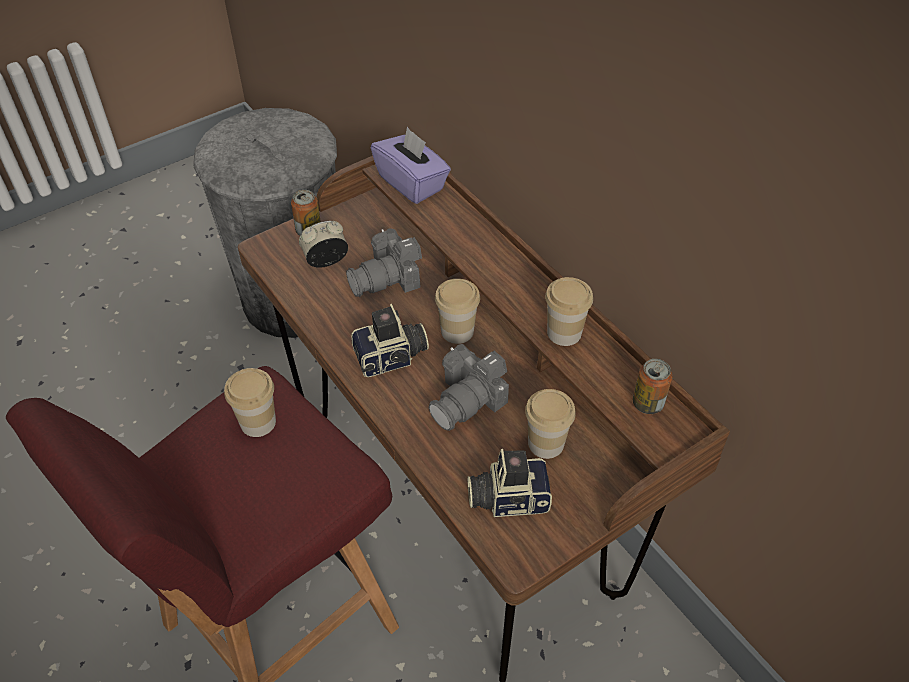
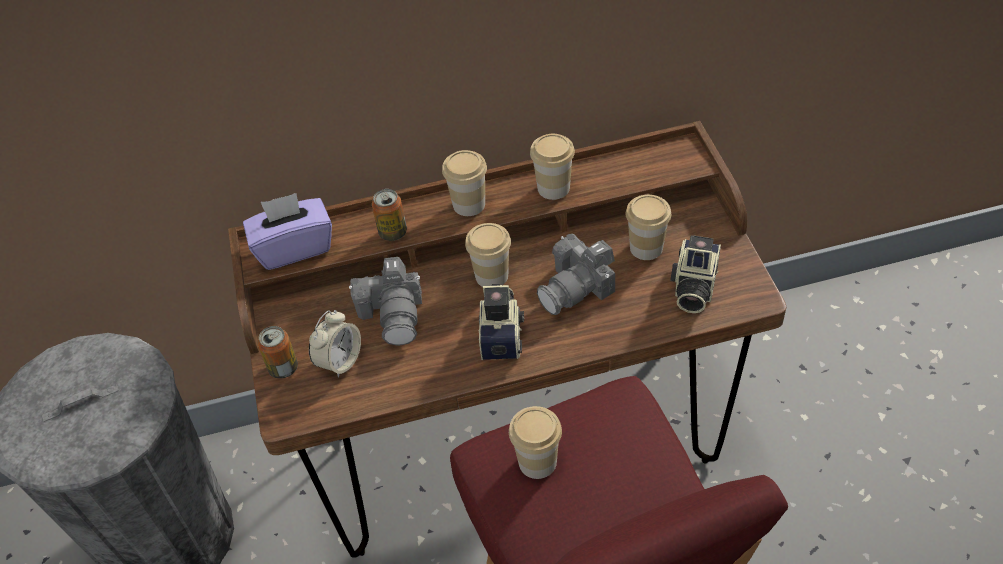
camera: 65 degrees left, 0 degrees up
(326, 261) = (340, 361): alarm clock -> alarm clock turned 150 degrees counterclockwise
(469, 399) = (577, 287): camera -> camera turned 75 degrees clockwise
(512, 277) = (469, 204): none -> cup
(647, 403) = (651, 159): can -> can (393, 232)

